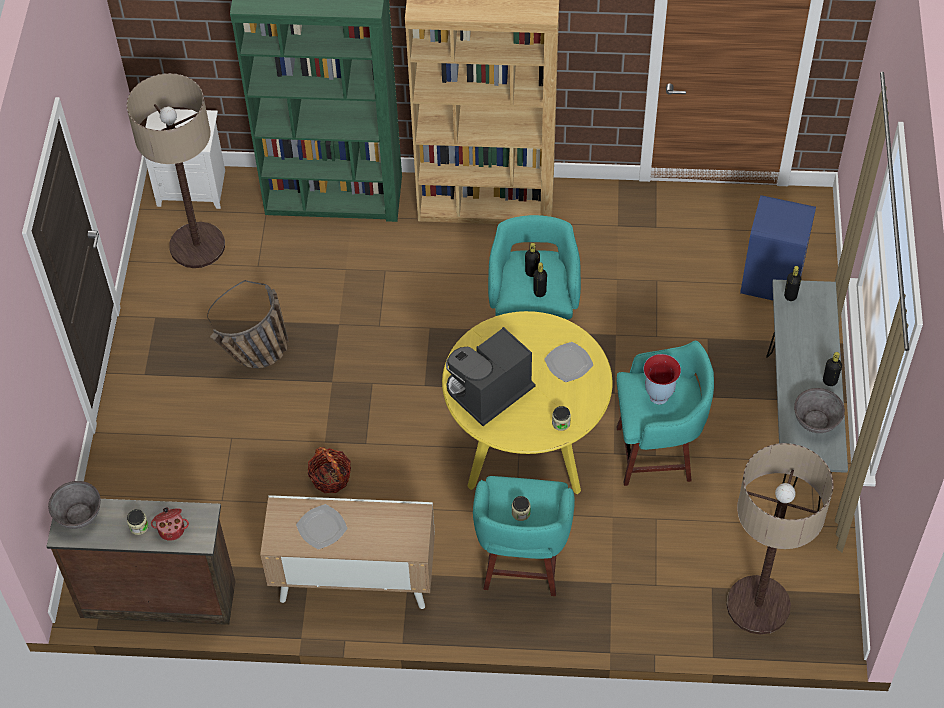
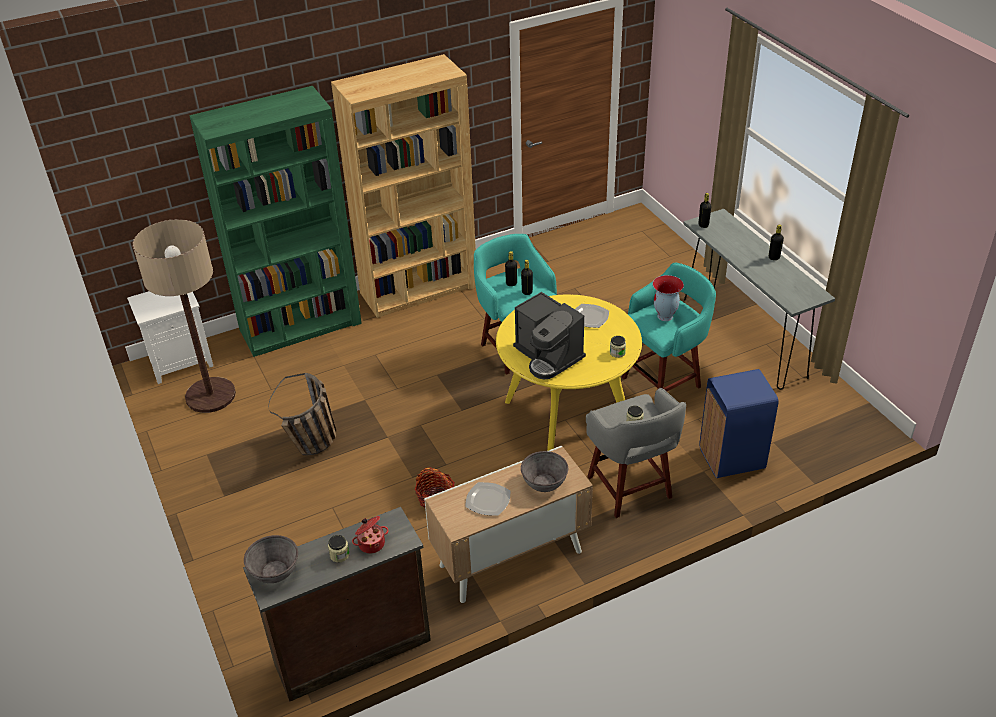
camera: 30 degrees left, 15 degrees down
(489, 393) = (548, 356): coffee machine -> coffee machine turned 60 degrees counterclockwise
(522, 565) = (631, 489): turquoise stool -> grey stool
(758, 605) = (813, 438): floor lamp -> none
(771, 282) = (649, 261): blue trash can -> blue trash can (732, 459)
(816, 420) = (787, 280): grey bowl -> grey bowl (544, 482)

